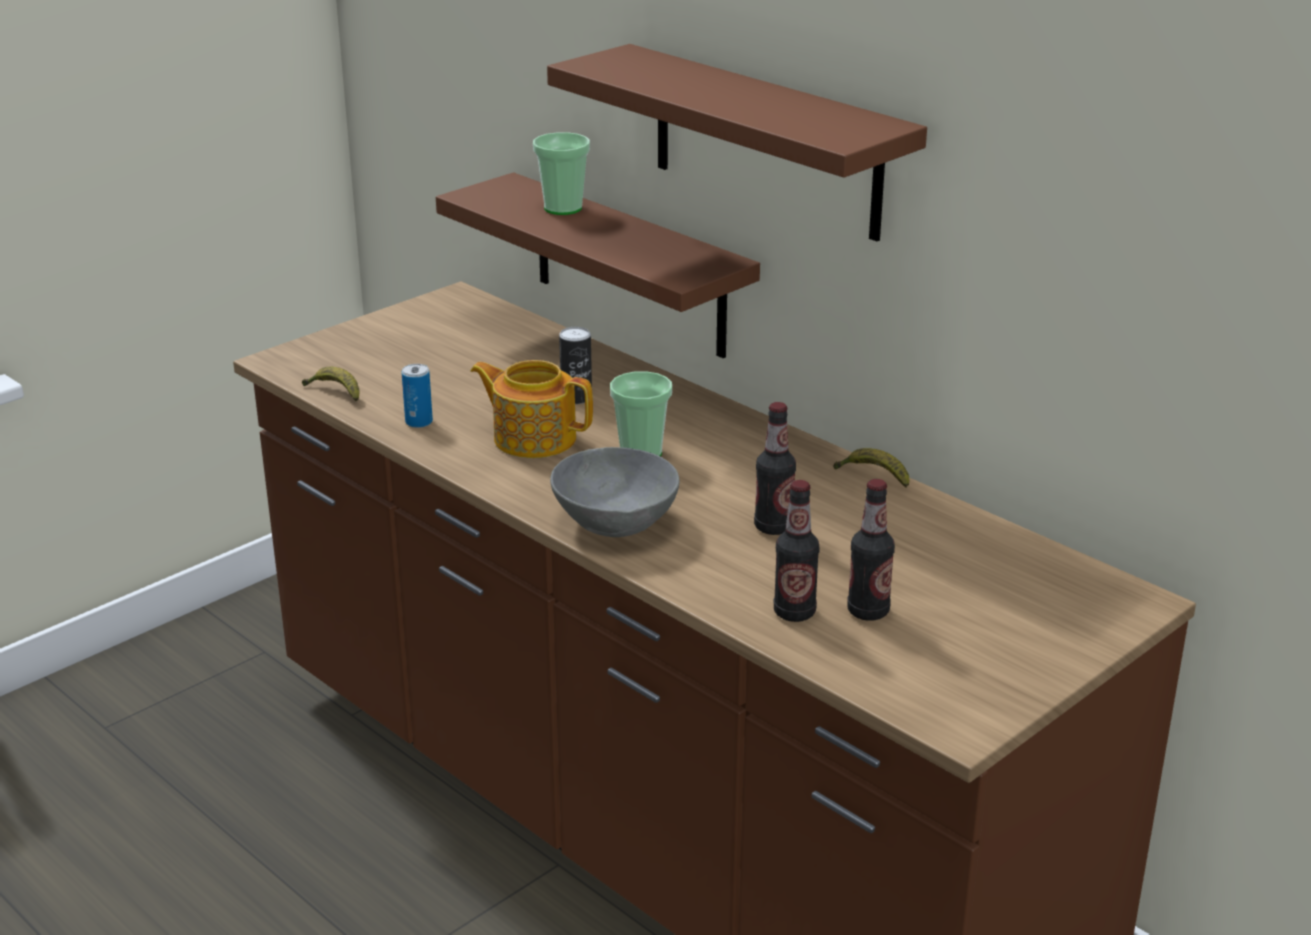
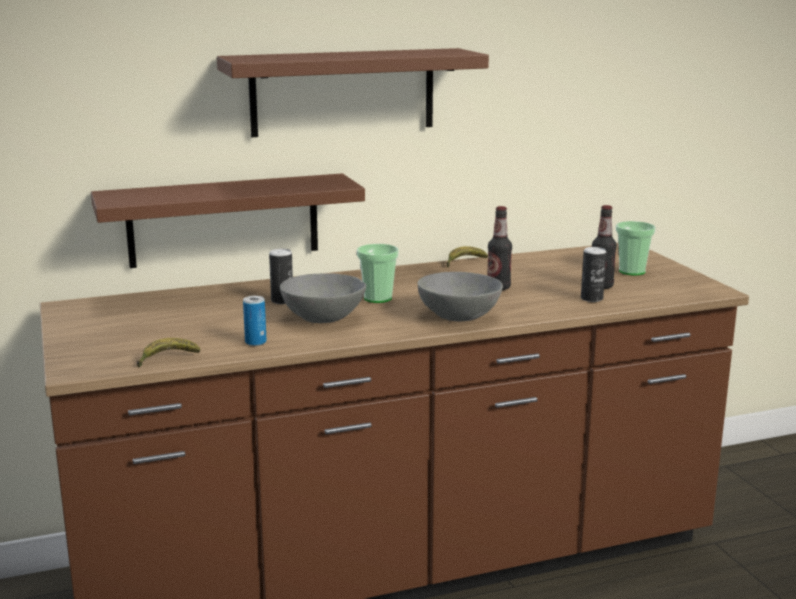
camera: 65 degrees left, 10 degrees down
(533, 438) = (323, 318): teapot -> grey bowl
(563, 208) = (185, 189): cup -> cup (632, 271)
(794, 612) = (591, 298): bottle -> can

